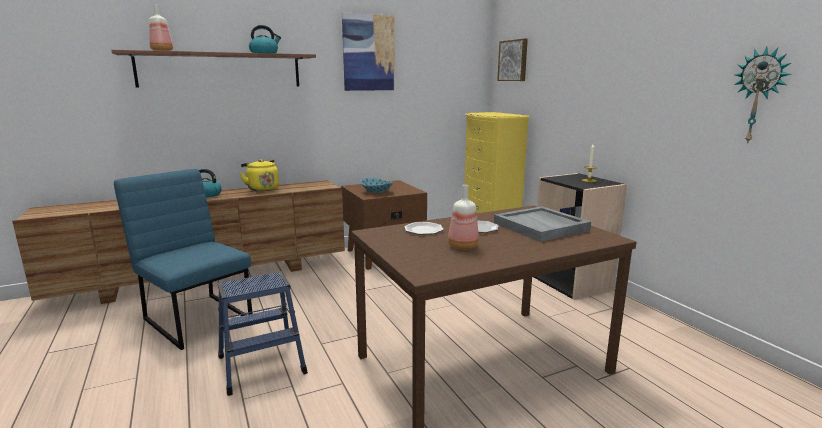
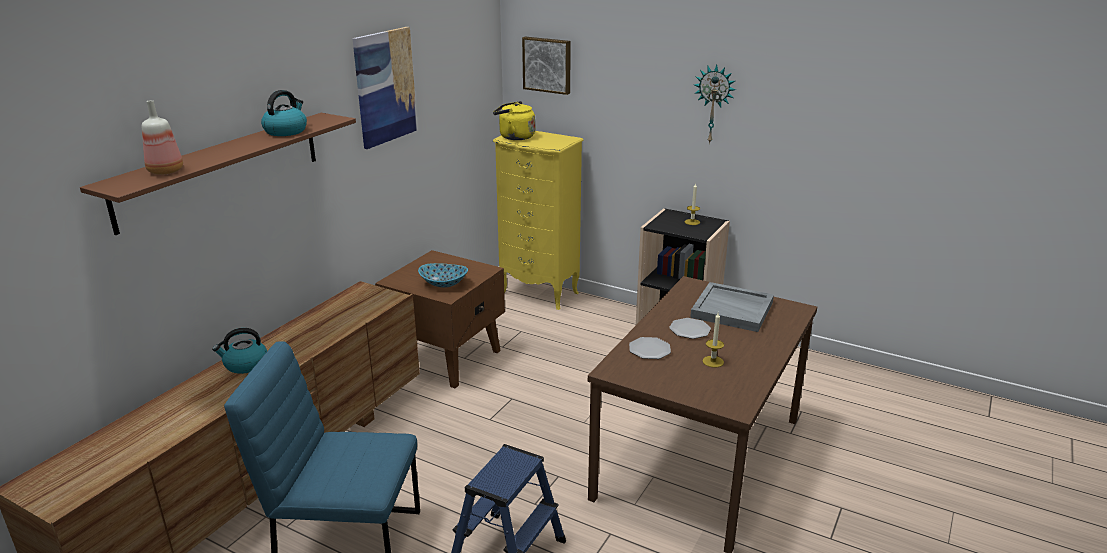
camera: 35 degrees left, 10 degrees up
(262, 189) = (302, 327): yellow kettle -> yellow kettle (514, 137)
(462, 246) = (713, 361): bottle -> candle
(759, 96) = (862, 144): wall clock -> wall clock (714, 104)

